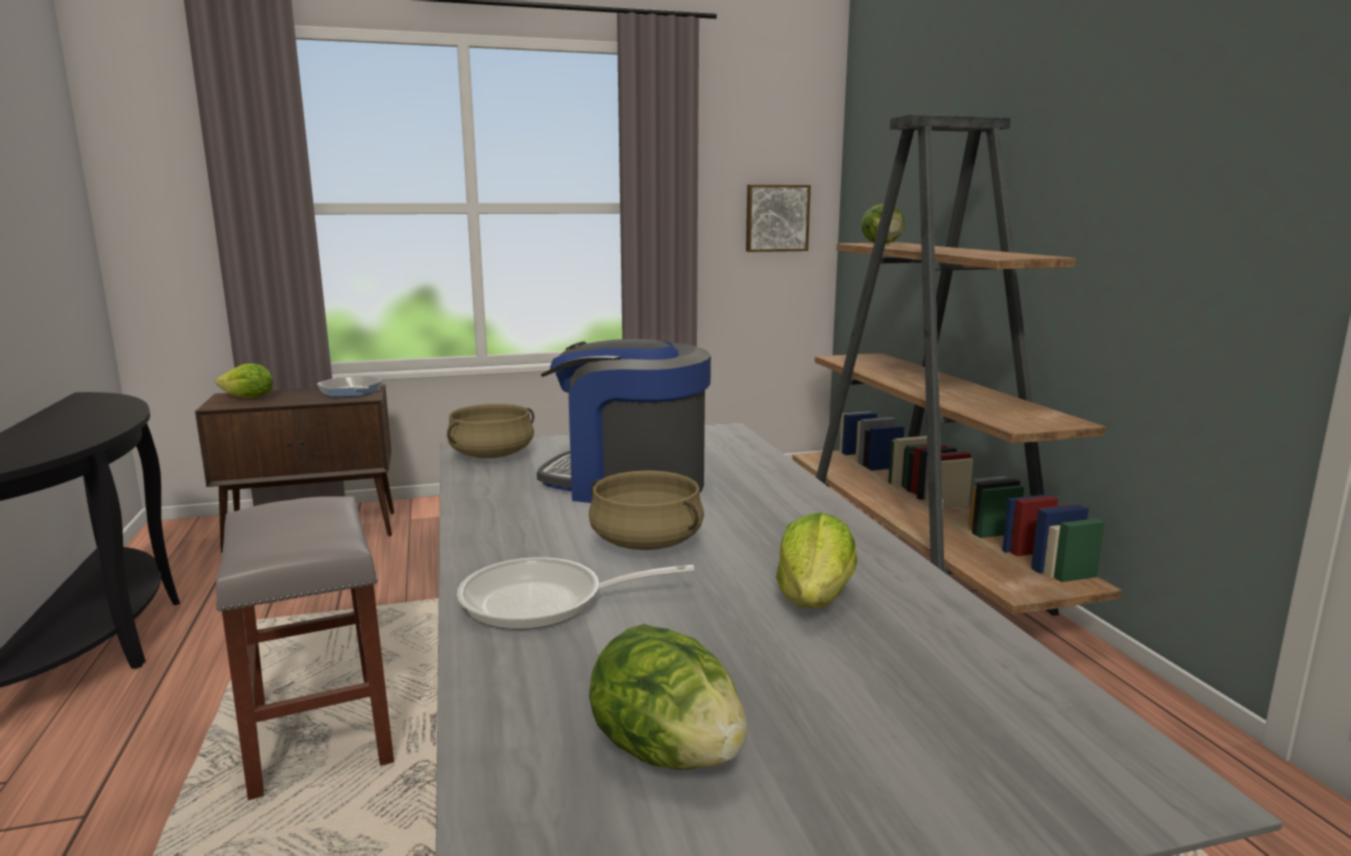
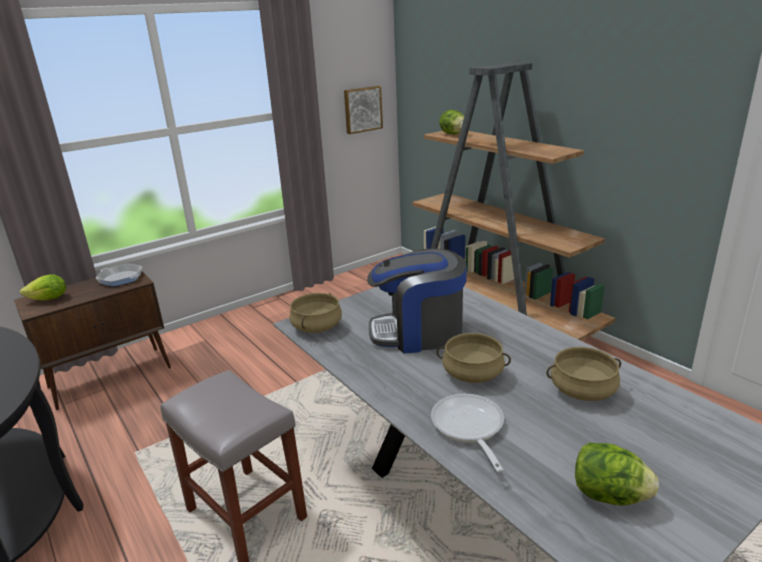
camera: 20 degrees left, 10 degrees up
(545, 602) = (469, 428): frying pan -> frying pan turned 105 degrees clockwise
(815, 599) = (582, 390): lettuce -> beige cooking pot

